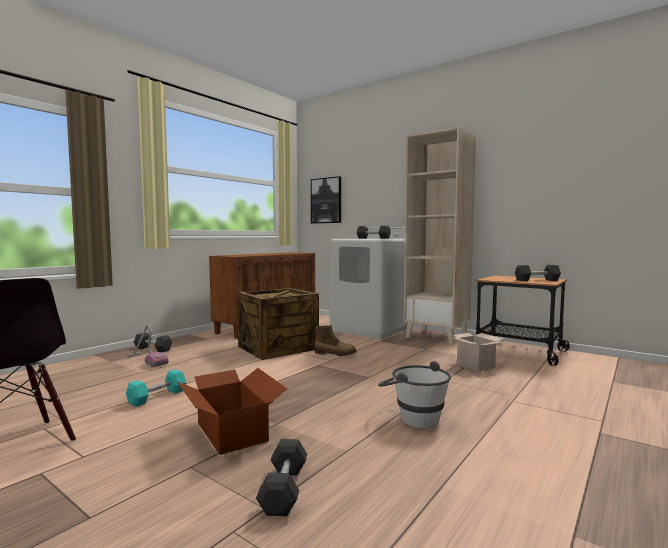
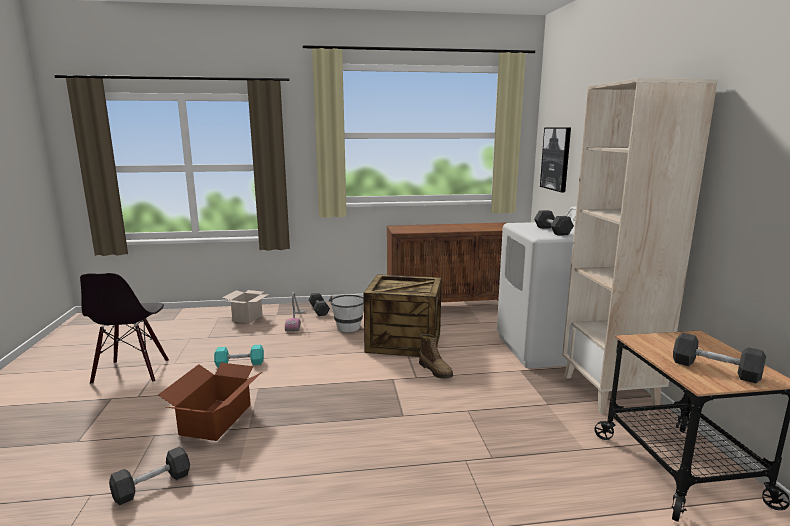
camera: 45 degrees right, 10 degrees up
(412, 417) = (338, 483): white bucket -> white bucket (348, 325)
(476, 366) = (553, 460): cardboard box -> cardboard box (247, 318)

